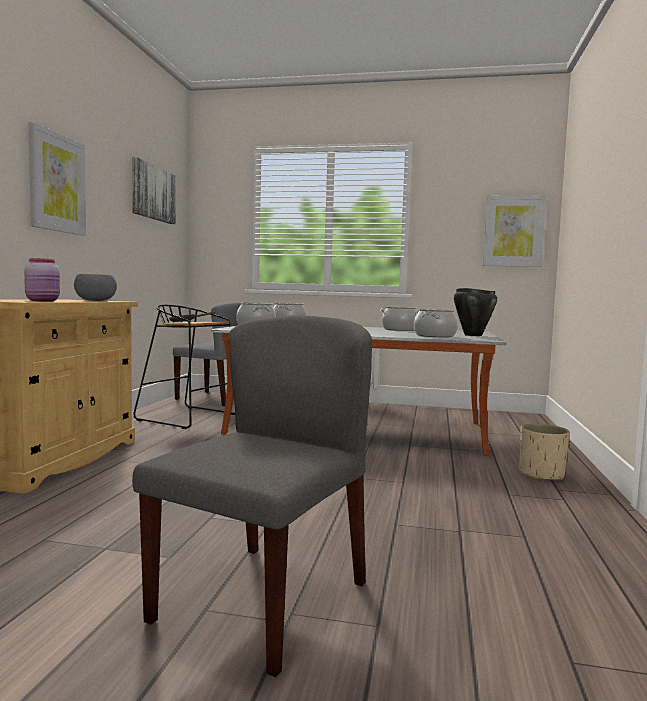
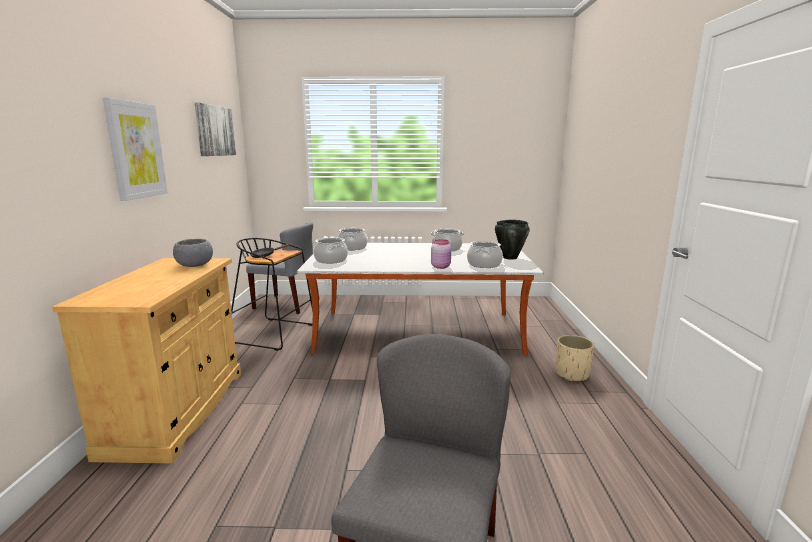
camera: 10 degrees left, 10 degrees up
(43, 301) = (158, 288): pink jar -> pink jar (441, 267)
(513, 231) = (527, 154): picture -> none

